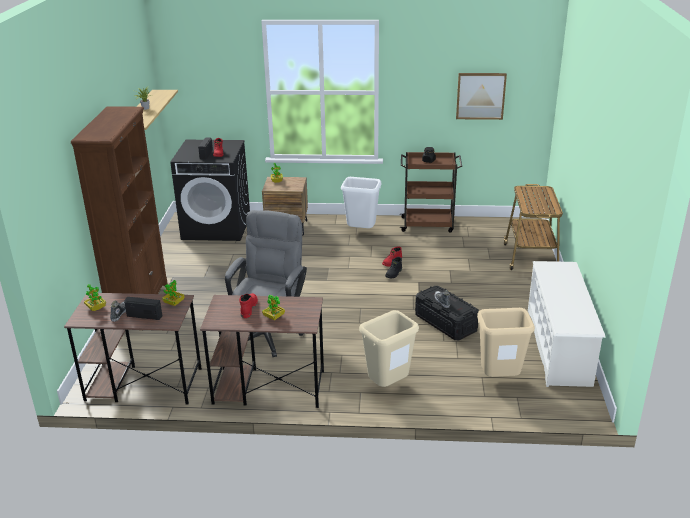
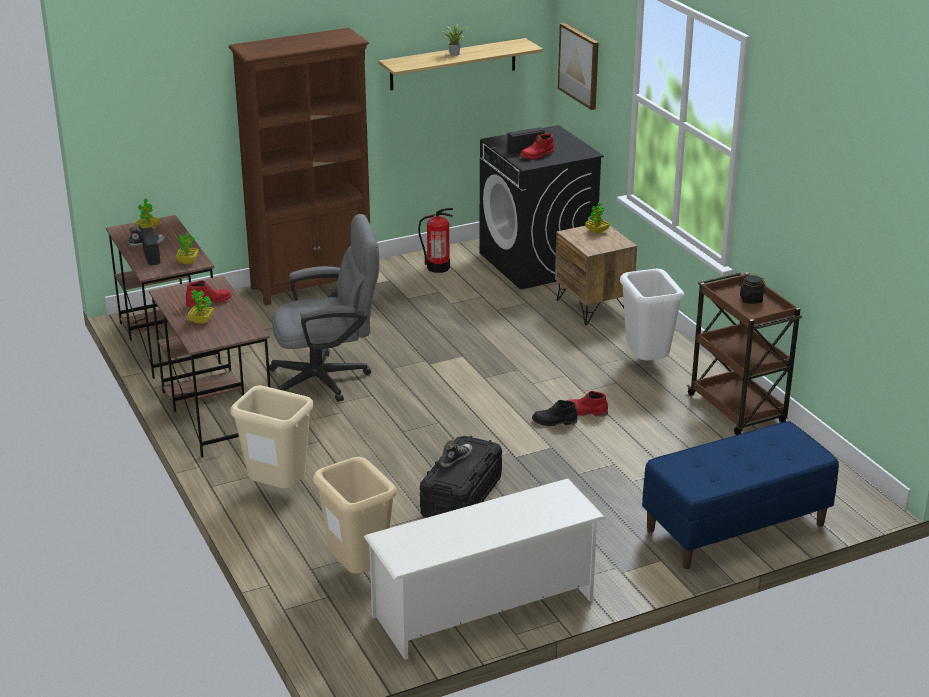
camera: 60 degrees right, 0 degrees up
(179, 257) = (438, 267): none -> fire extinguisher
(480, 96) = (846, 227): picture -> picture (579, 65)
(530, 258) = (735, 528): cart -> blue bench

